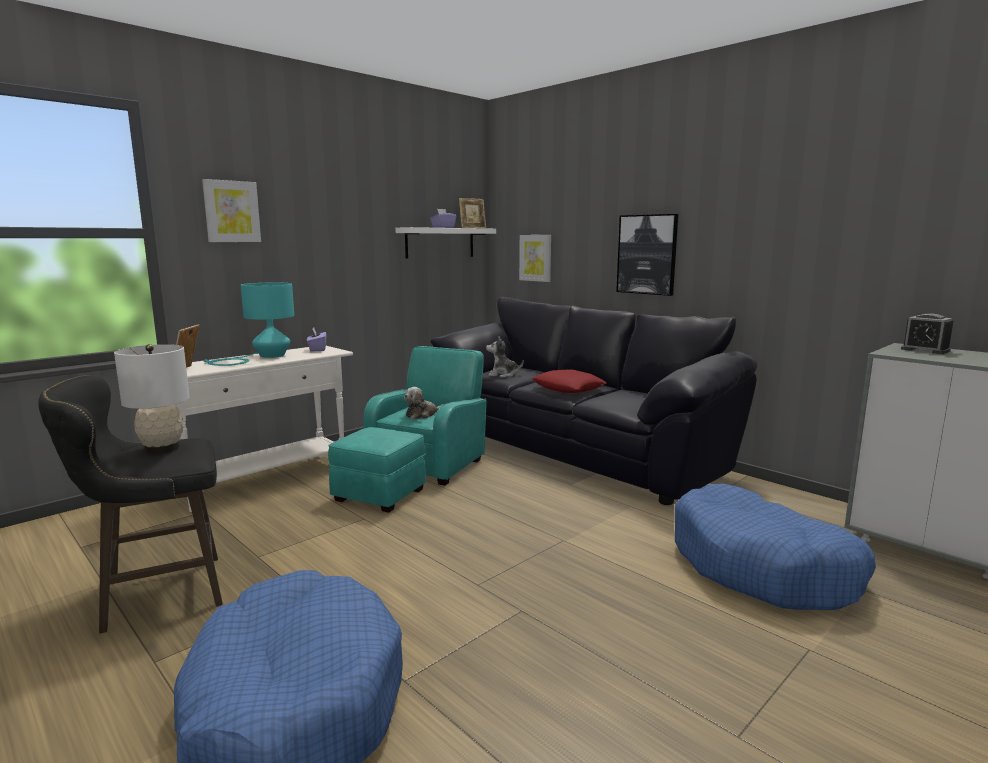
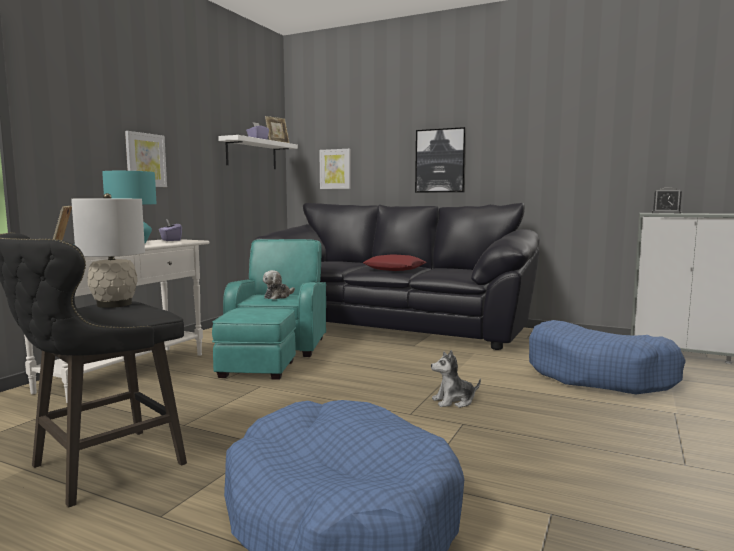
camera: 20 degrees left, 5 degrees down
(231, 211) = (82, 101): picture -> picture (145, 160)
(503, 375) = (328, 264): plush toy -> plush toy (454, 401)

